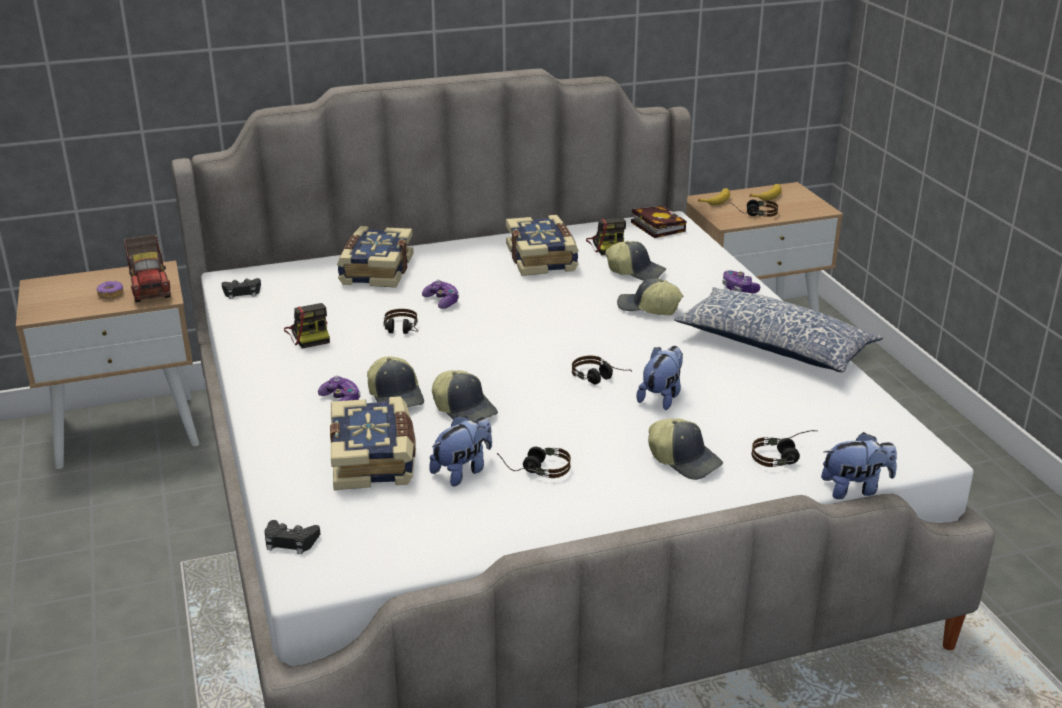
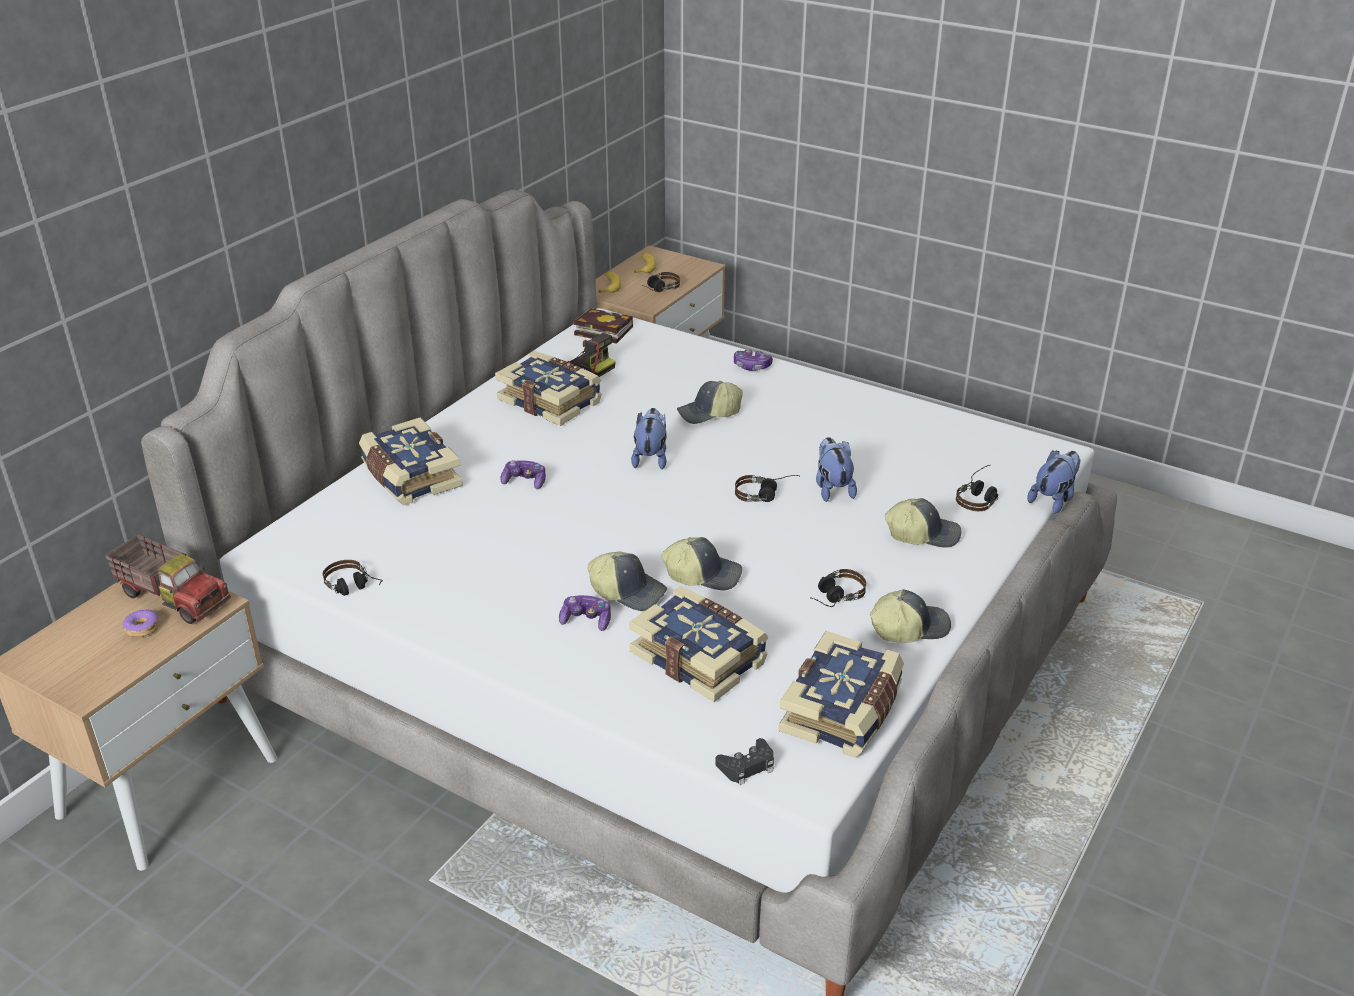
camera: 40 degrees left, 5 degrees up
(242, 292) = (305, 559): black game controller -> none
(309, 334) = (451, 571): camera -> none
(401, 332) = (535, 528): headphones -> headphones (354, 588)
(413, 545) = (843, 711): none -> book
(463, 471) = (784, 628): plush toy -> plush toy (650, 458)
(636, 271) = (649, 382): cap -> cap (908, 627)
(773, 347) = (848, 408): pillow -> none

